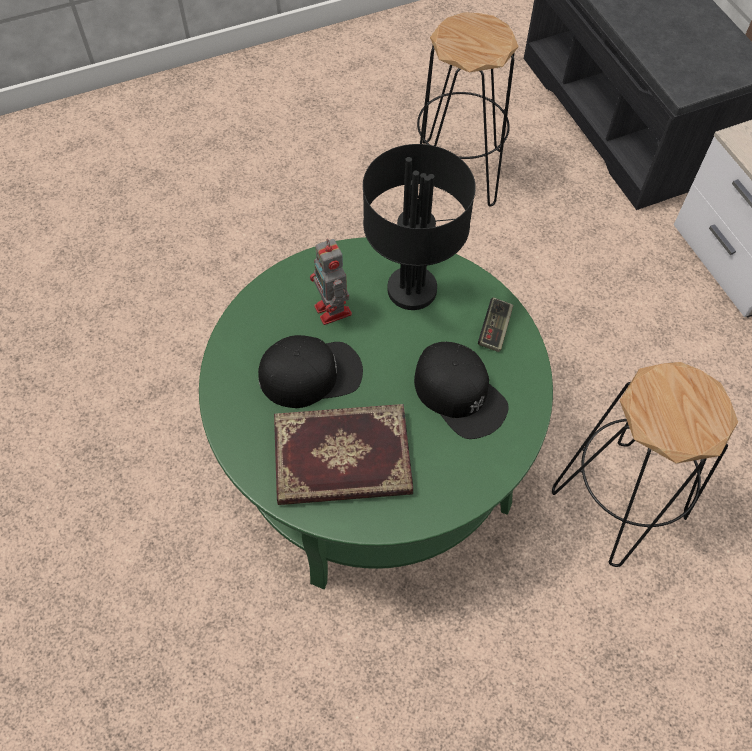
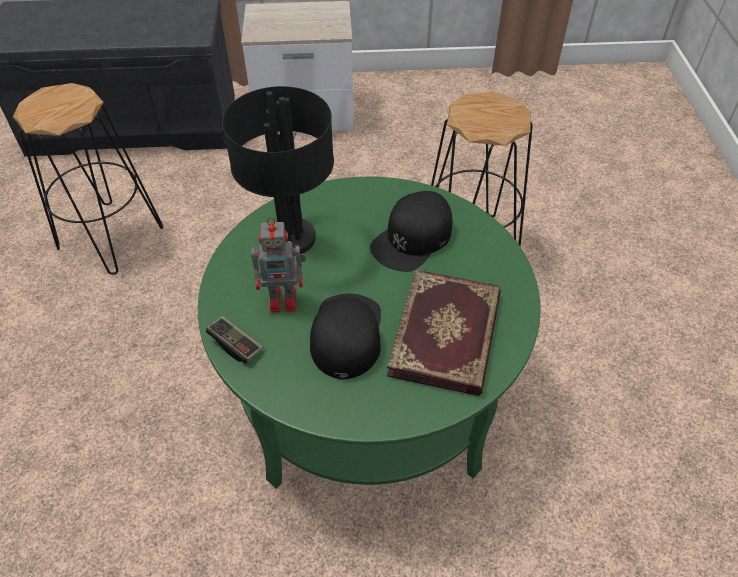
camera: 70 degrees left, 10 degrees down
(459, 394) = (412, 238): black cap -> black cap turned 150 degrees clockwise
(494, 330) = (361, 200): game controller -> game controller (236, 345)

